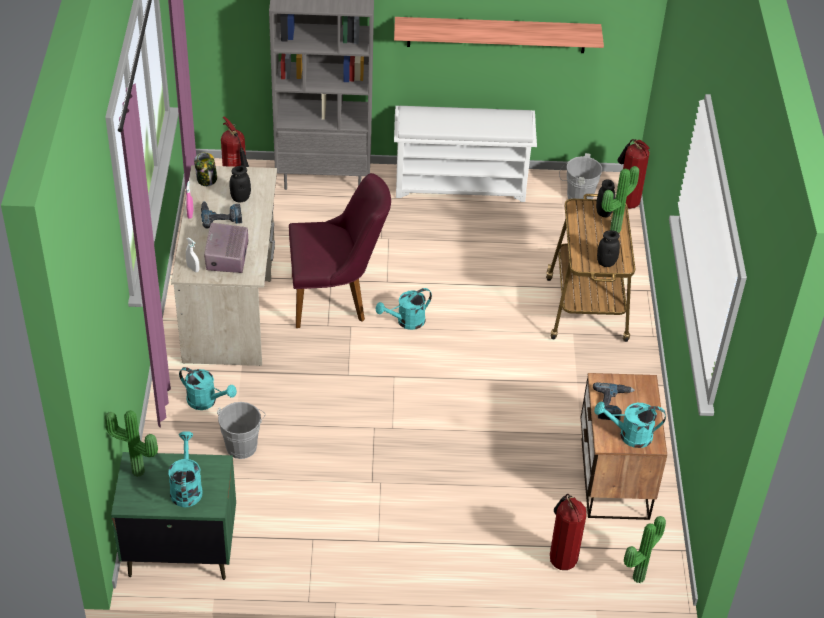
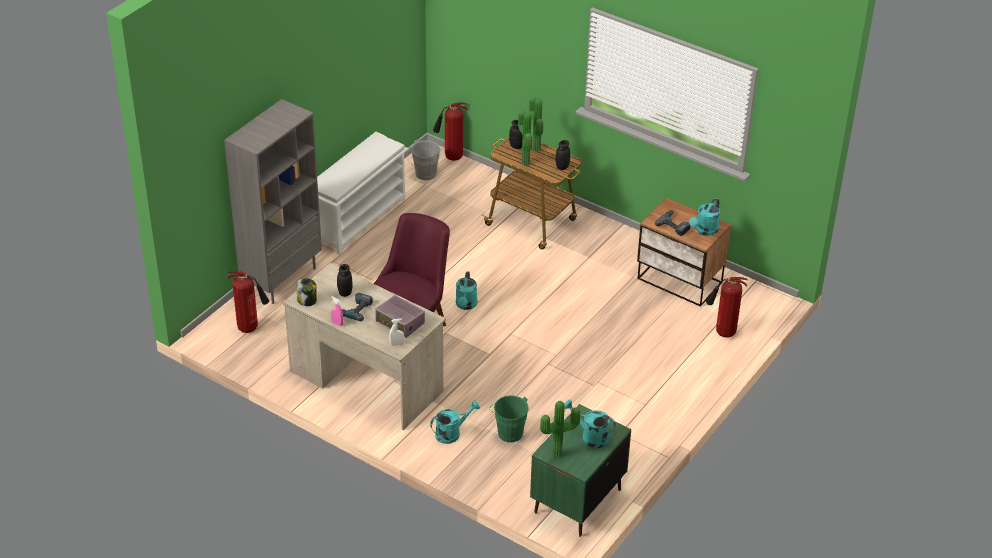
camera: 55 degrees left, 5 degrees down
(243, 444) = (508, 431): grey bucket -> green bucket
(496, 34) = (347, 87): shelf -> none
(636, 576) = (759, 309): potted plant -> potted plant (524, 163)

